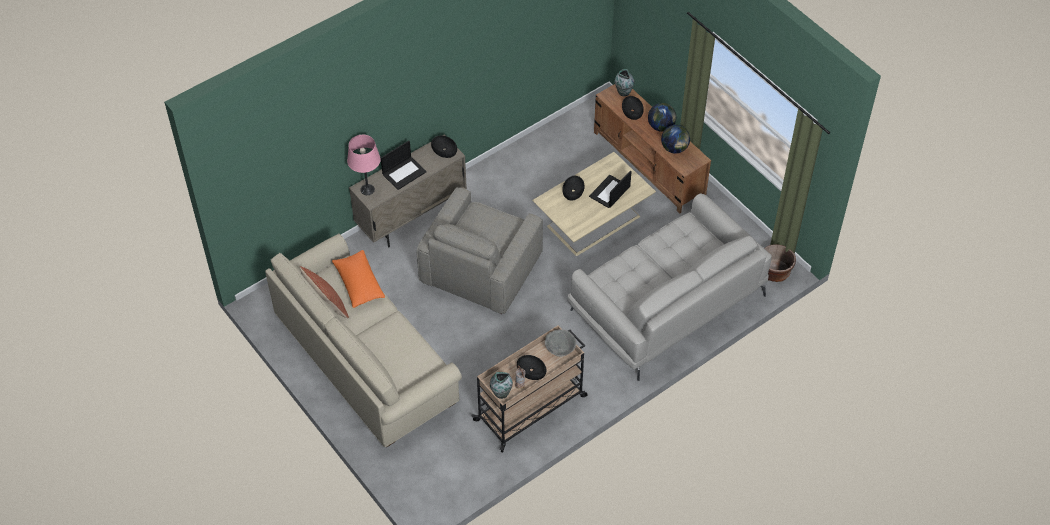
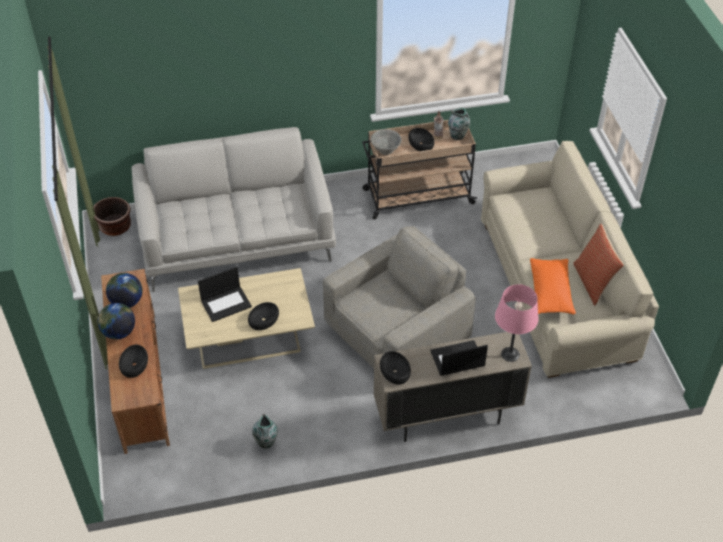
camera: 155 degrees left, 5 degrees down
(623, 91) = (124, 393): vase -> vase (266, 442)

